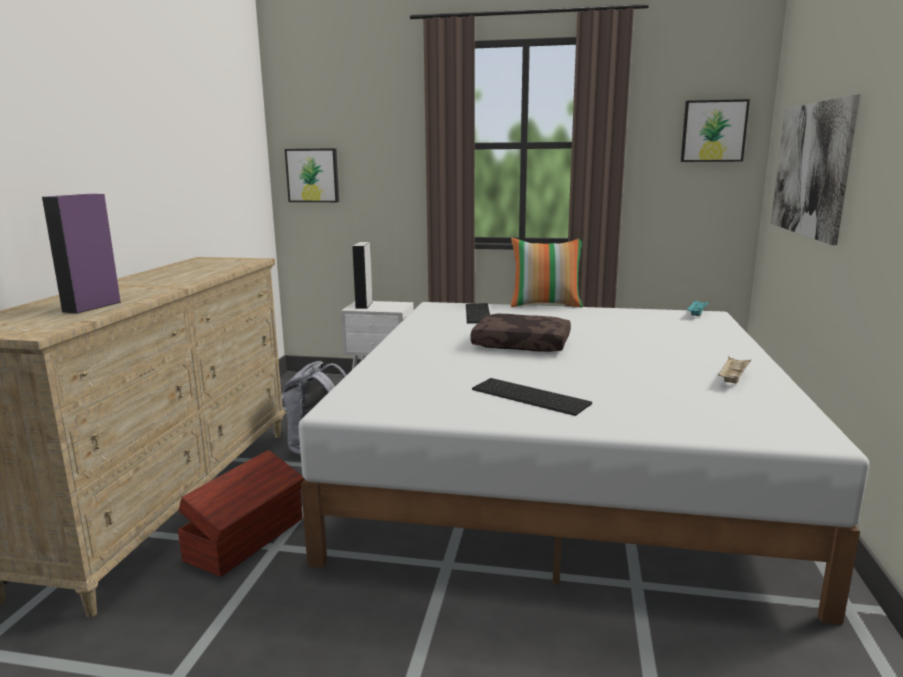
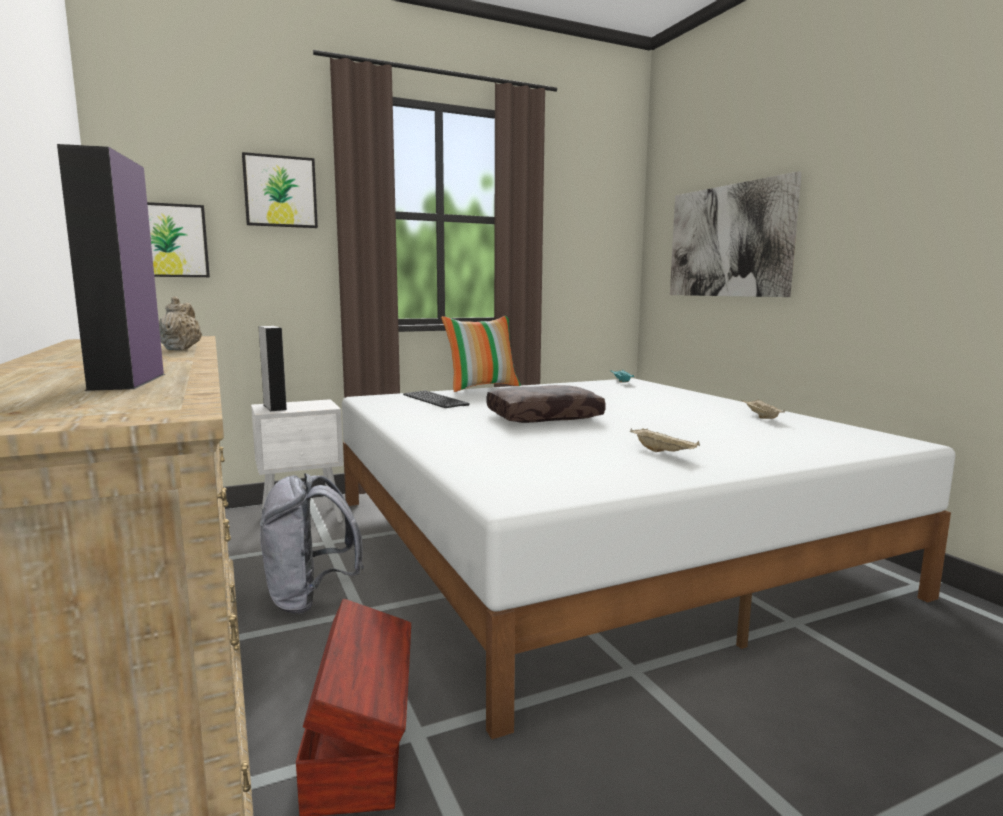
camera: 35 degrees left, 5 degrees down
(204, 275) = (180, 349): none -> beige teapot
(532, 396) = (663, 452): keyboard -> beige tray
(713, 131) = (604, 215): picture -> picture (280, 192)

